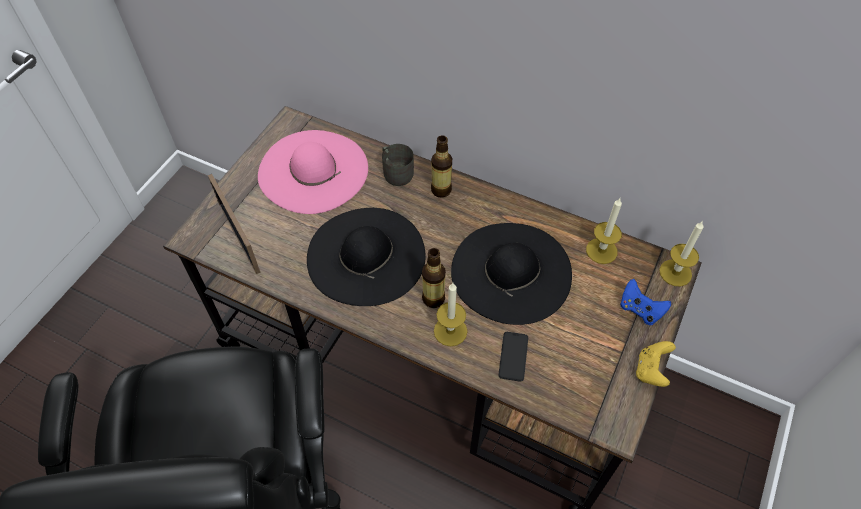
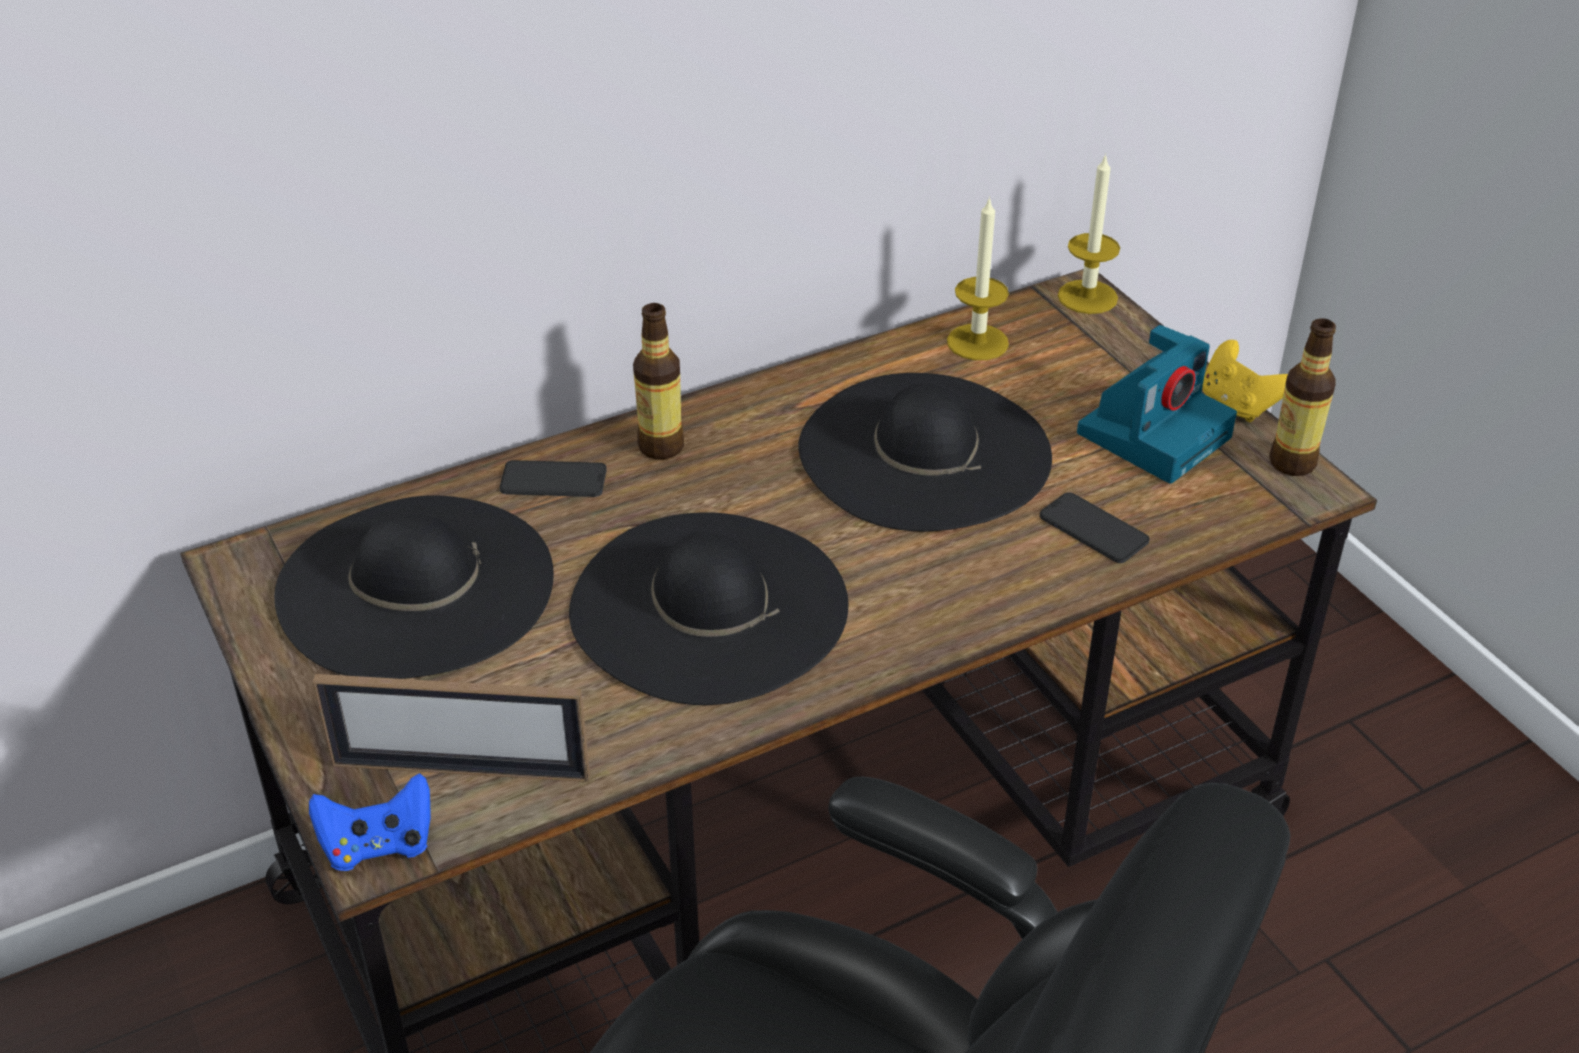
camera: 55 degrees left, 15 degrees down
(313, 171) = (415, 586): pink hat -> black hat
(396, 172) = (553, 480): grey mug -> phone
(433, 299) = (891, 565): bottle -> bottle (1292, 463)
(450, 331) = (978, 576): candle -> none
(599, 347) = (1154, 433): none -> camera
(640, 310) = (1123, 361): blue game controller -> blue game controller (378, 845)

